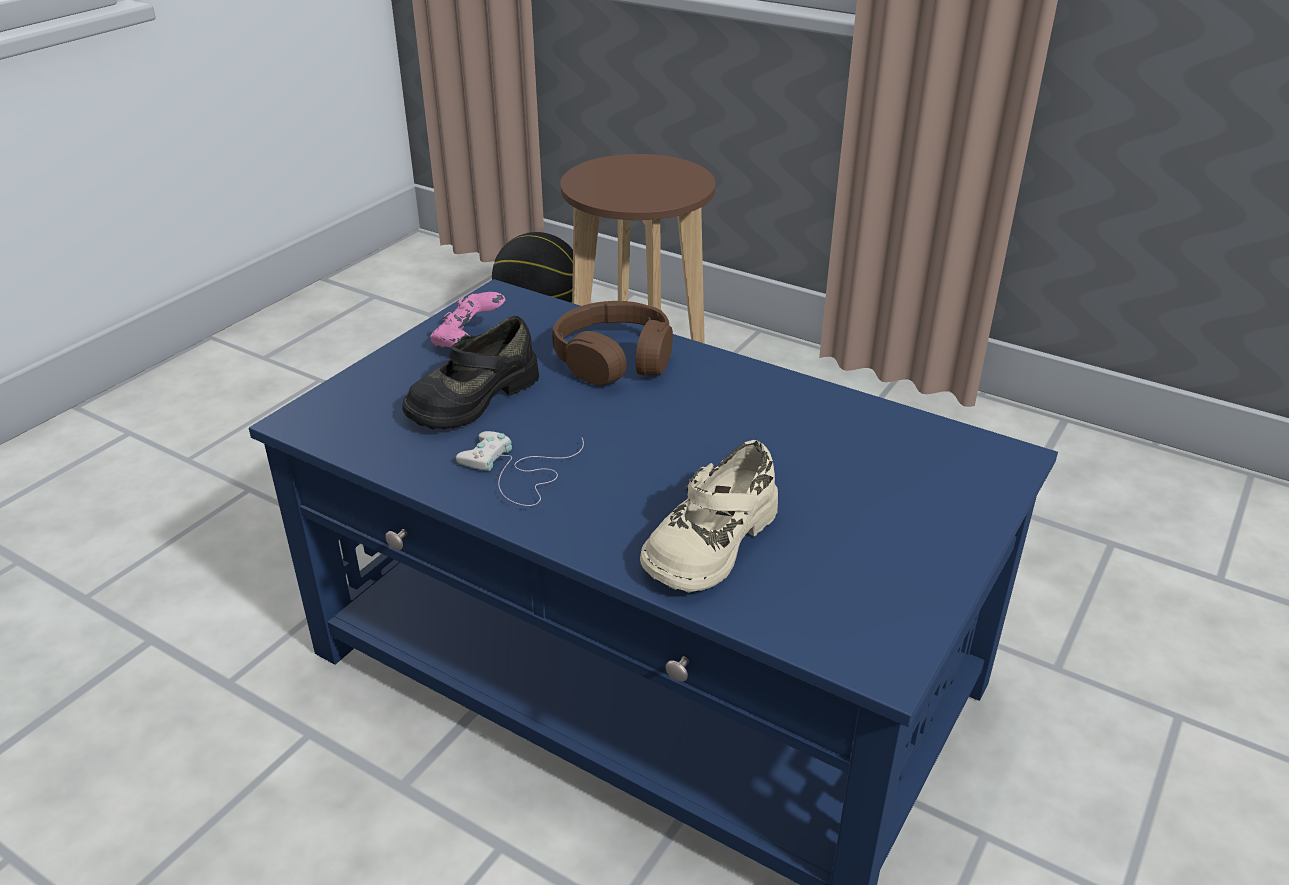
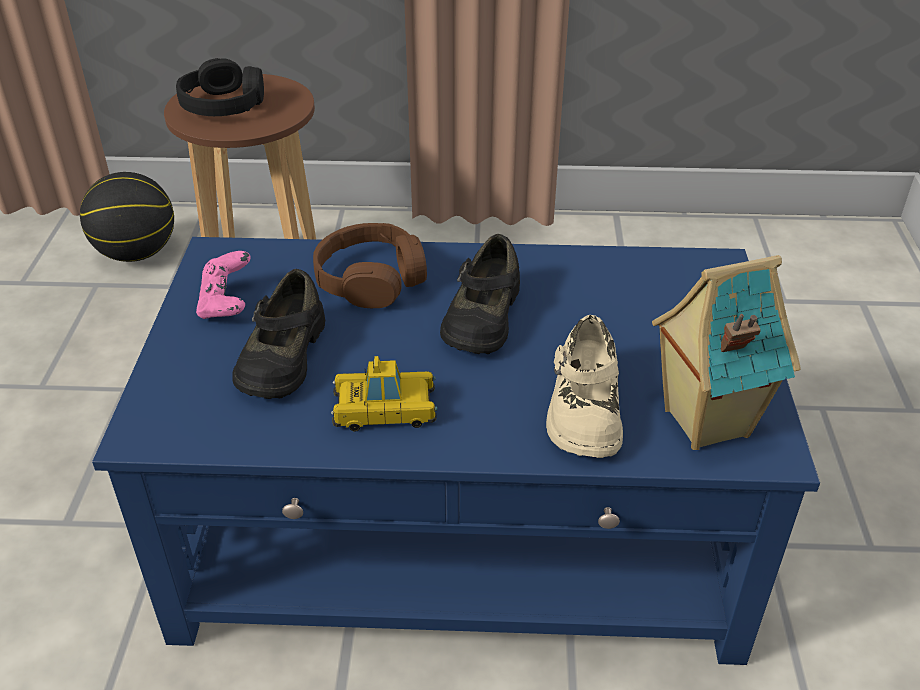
camera: 30 degrees left, 5 degrees up
(518, 472) = (385, 409): white game controller -> toy car
(623, 178) = (223, 105): none -> black headphones
(689, 424) = (481, 316): none -> black shoe
(829, 602) = (703, 422): none -> toy house

